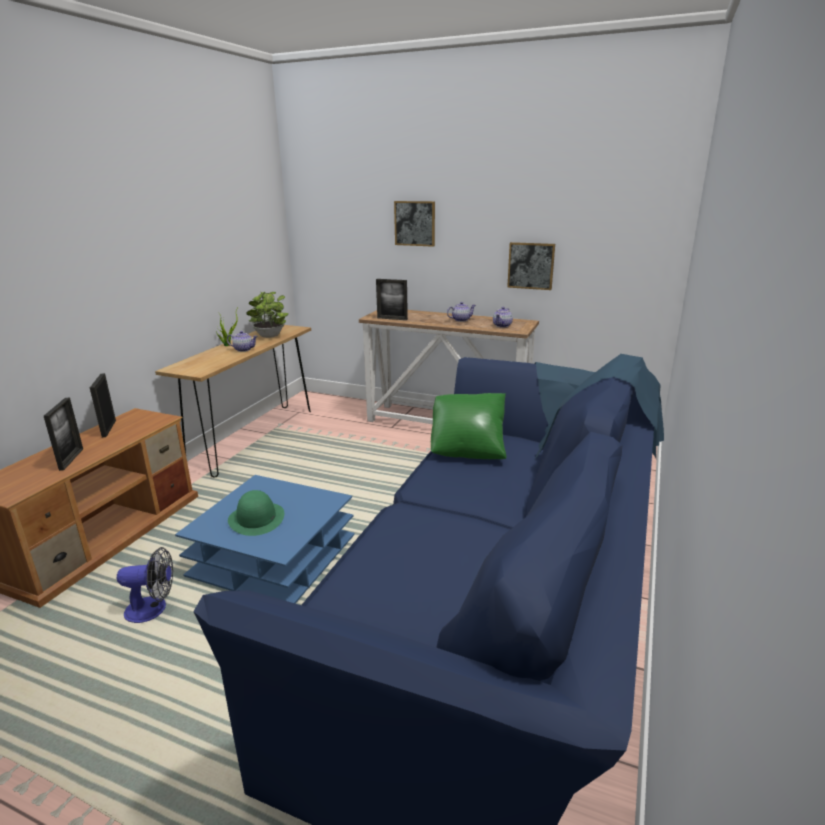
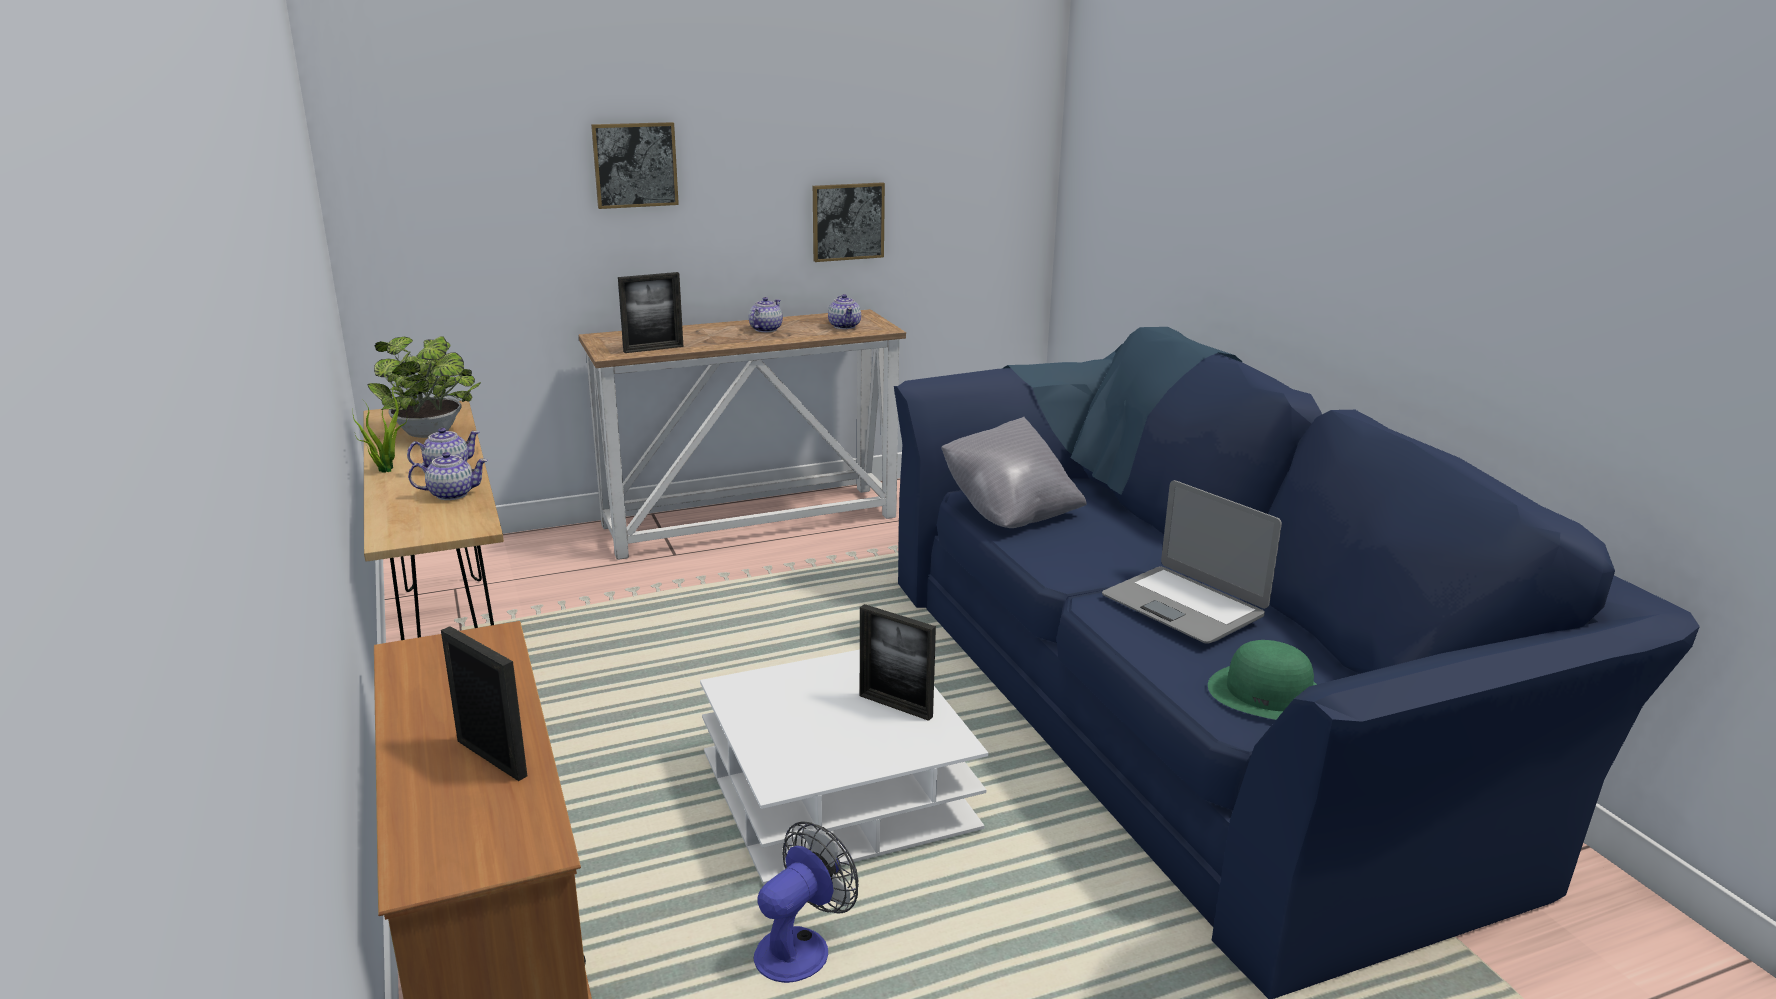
camera: 45 degrees left, 0 degrees up
(109, 428) = (422, 691): picture frame -> picture frame (895, 706)
(222, 359) = (451, 494): none -> teapot
(256, 518) = (836, 727): green hat -> green hat (1268, 694)
(273, 555) = (837, 791): blue coffee table -> white coffee table
(444, 535) = (1184, 606): none -> laptop
(468, 449) = (1010, 513): green pillow -> grey pillow

